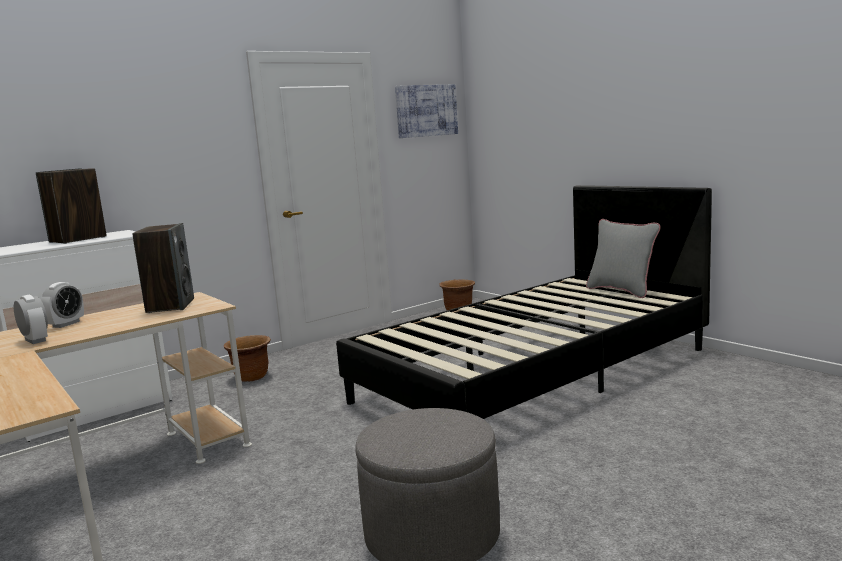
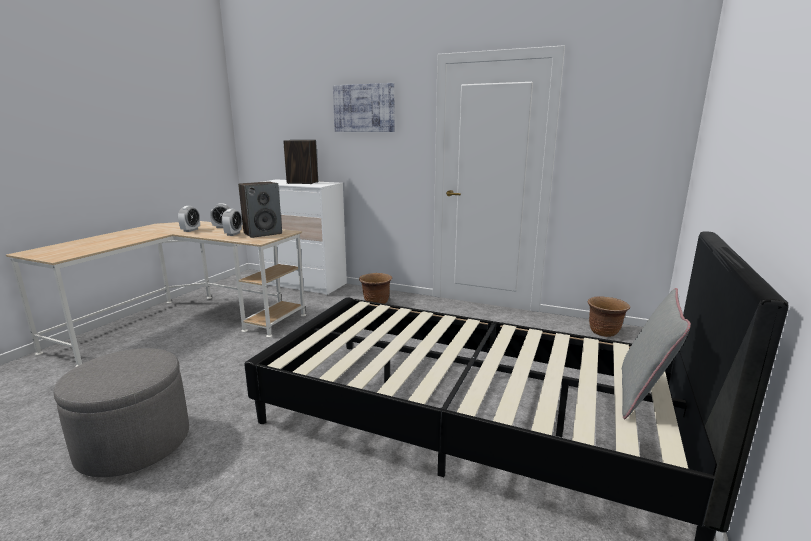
camera: 60 degrees right, 5 degrees up
(135, 318) = (233, 234): none -> alarm clock
(426, 110) = (632, 109): picture -> picture (364, 108)

